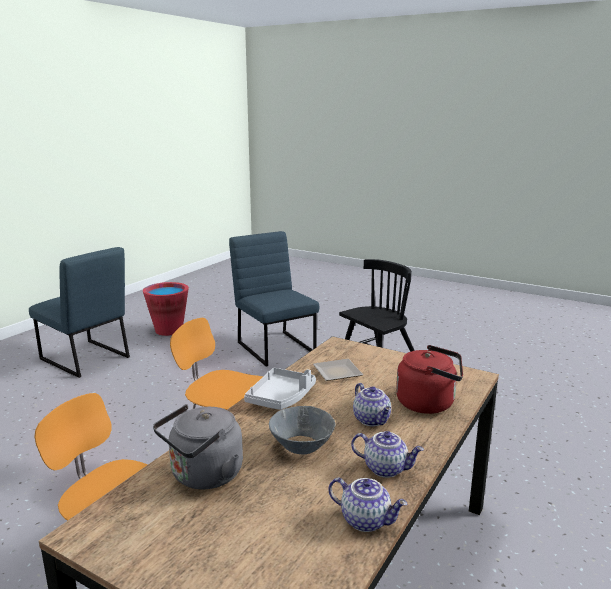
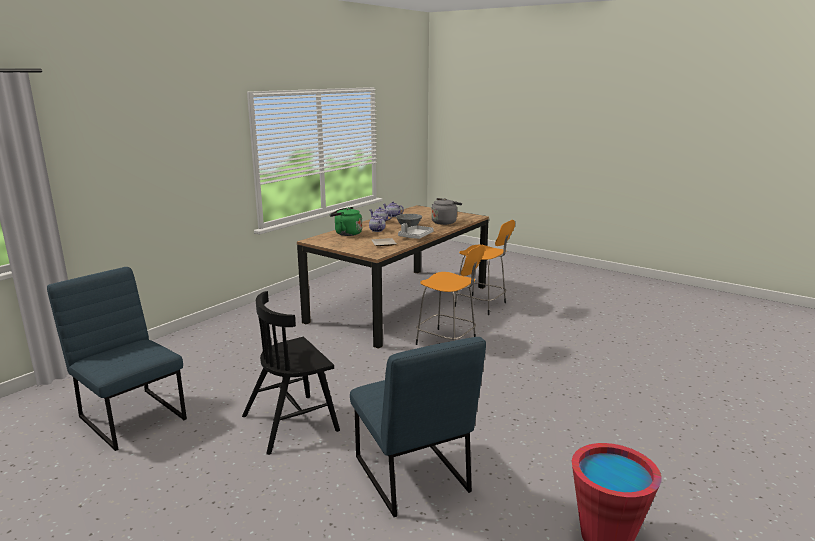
camera: 175 degrees left, 0 degrees up
(86, 359) = (677, 464): blue chair -> blue chair (132, 416)
(429, 403) = (346, 233): red kettle -> green kettle

